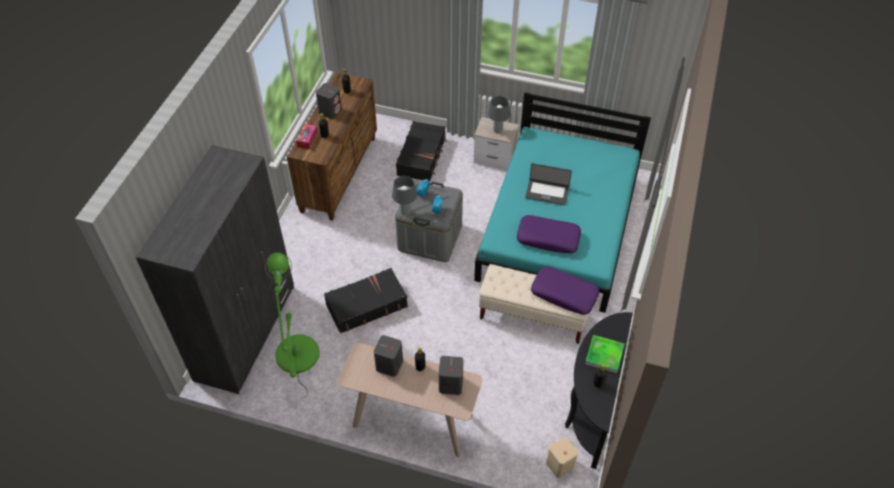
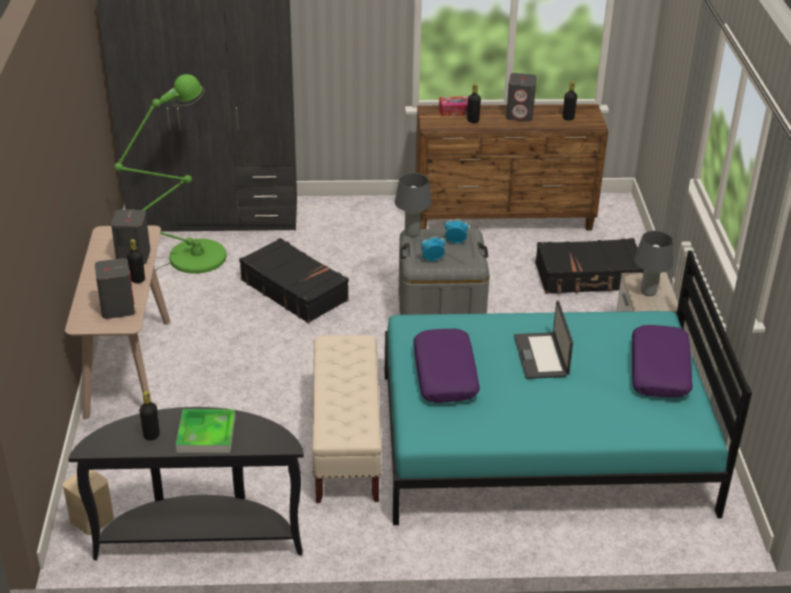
camera: 70 degrees right, 15 degrees down
(564, 294) = (349, 416): purple pillow -> purple pillow (660, 370)

